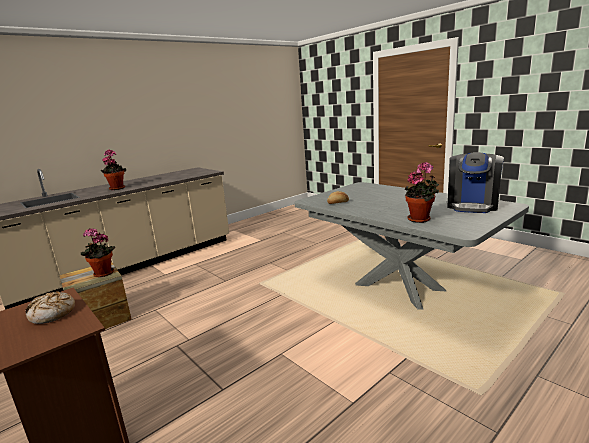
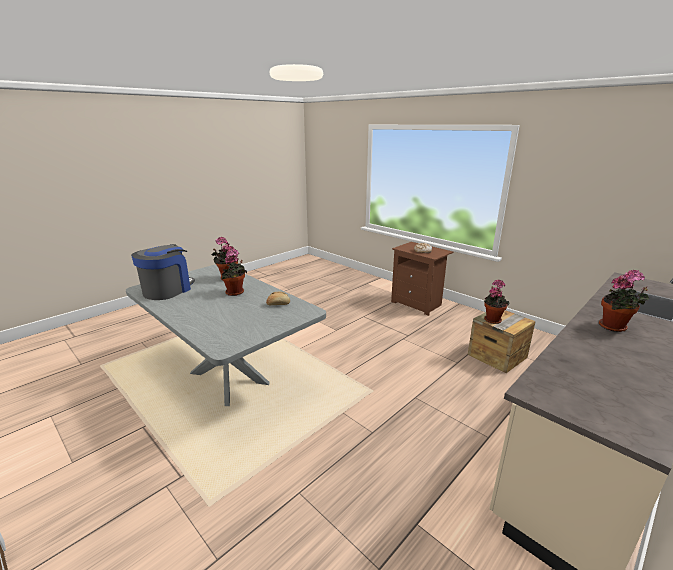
camera: 175 degrees right, 5 degrees up
(389, 207) = (236, 293): none -> potted plant

